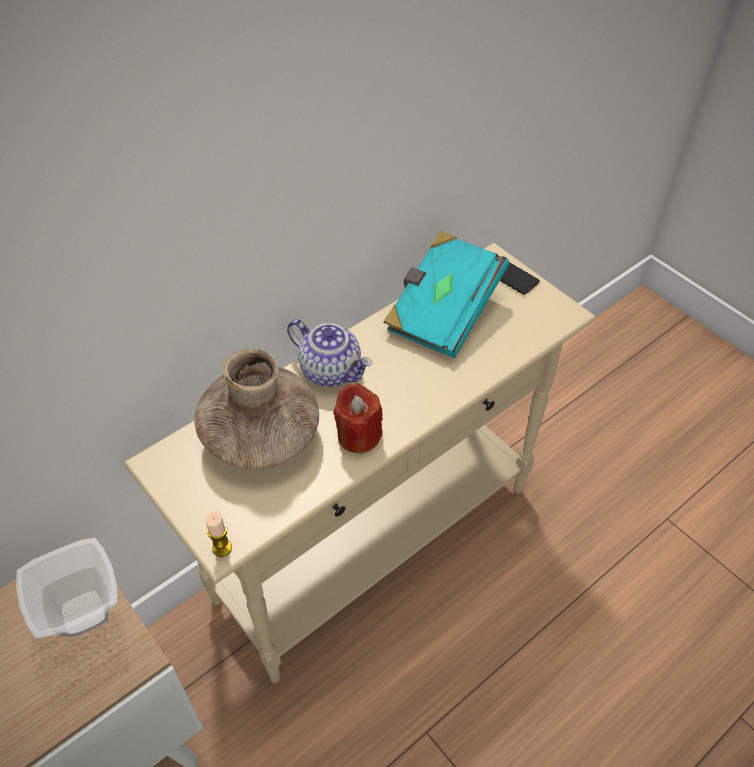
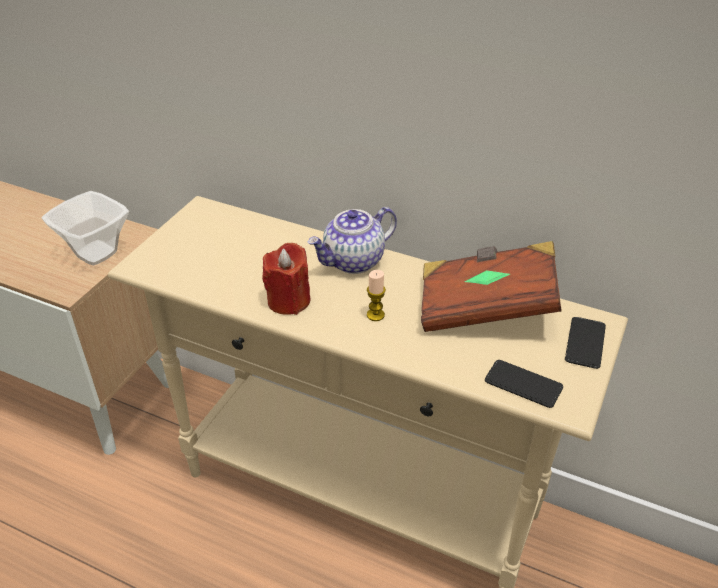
camera: 65 degrees right, 10 degrees down
(222, 548) = (136, 265): candle -> candle (375, 315)
(261, 435) = (256, 247): brown vase -> none
(331, 370) = (353, 262): teapot -> teapot turned 45 degrees clockwise
(442, 311) = (485, 308): turquoise book -> brown book
(535, 327) = (523, 384): none -> phone

